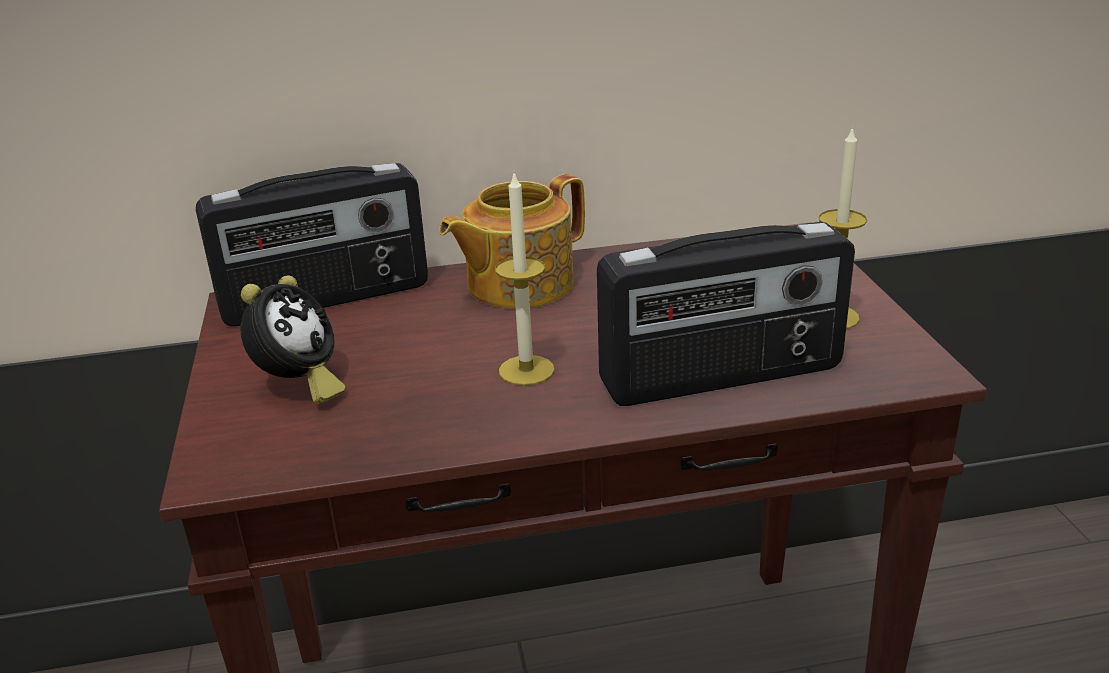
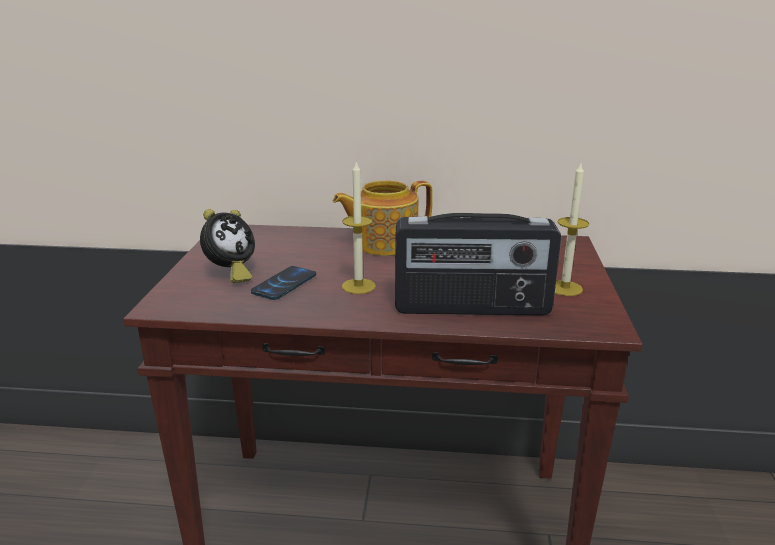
camera: 15 degrees right, 5 degrees down
(326, 299) = (273, 235): radio -> none
(403, 389) = (284, 284): none -> phone

